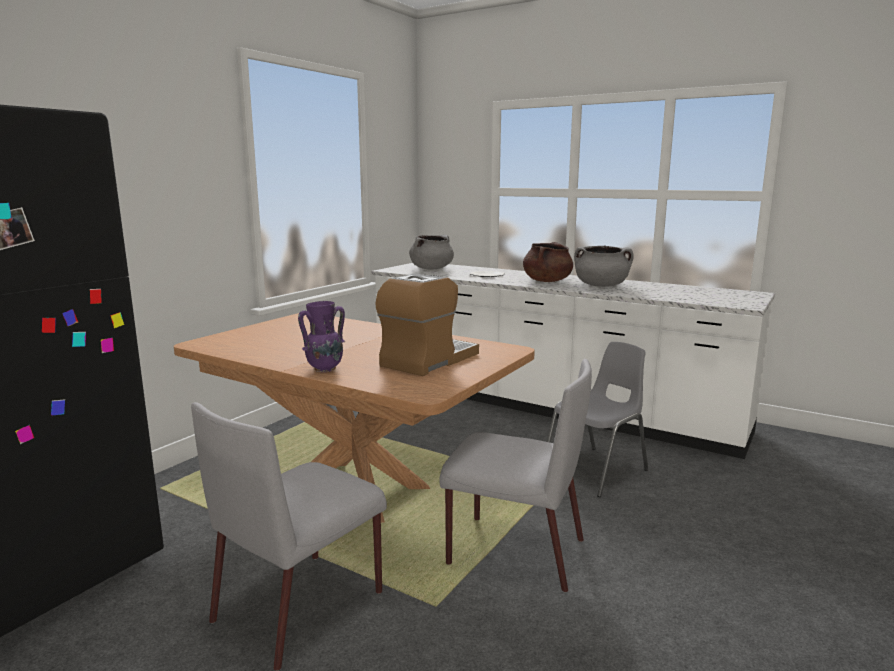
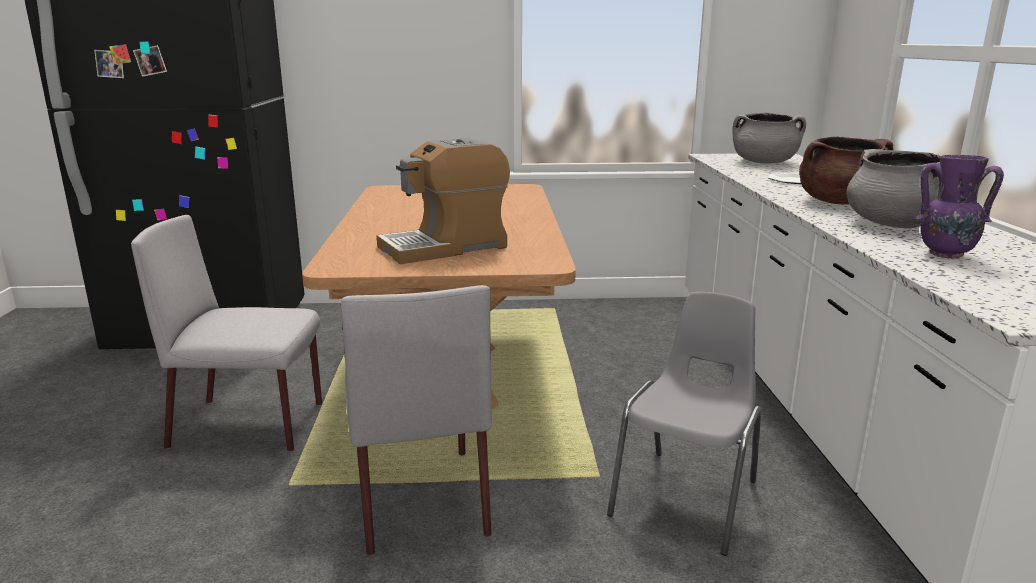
camera: 55 degrees right, 5 degrees up
(324, 369) = (363, 228): purple vase -> purple vase (944, 254)
(428, 360) = (445, 247): coffee machine -> coffee machine turned 150 degrees clockwise
(597, 470) = (688, 497): grey chair -> grey chair turned 75 degrees counterclockwise

